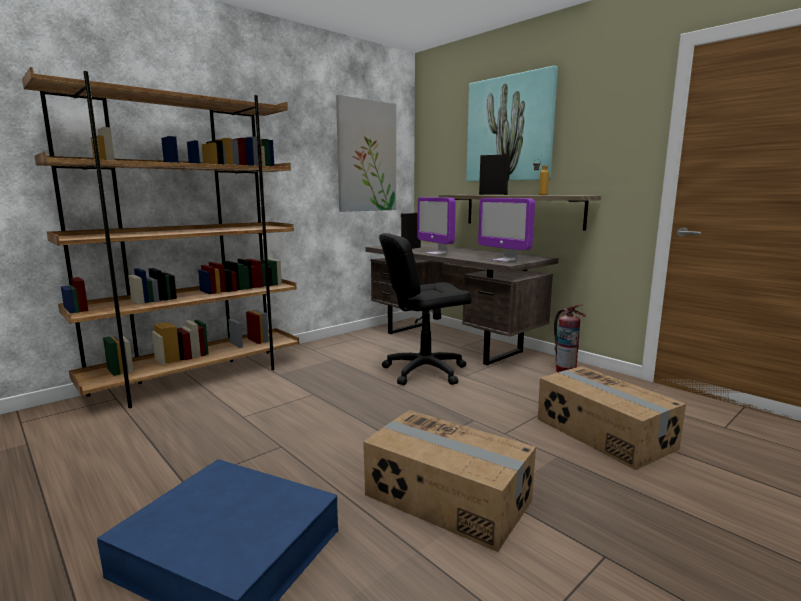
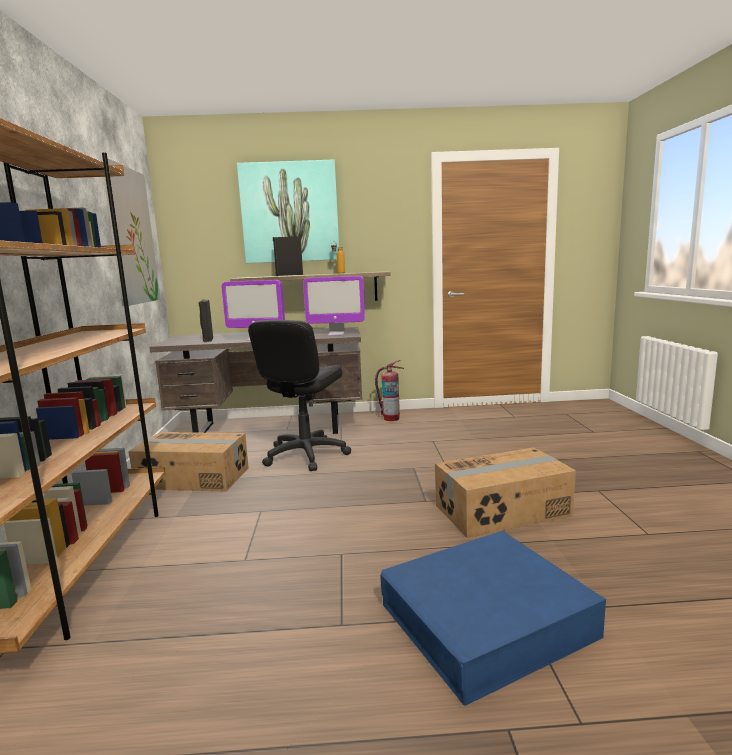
camera: 50 degrees left, 0 degrees up
(603, 433) = (483, 442): cardboard box -> cardboard box (193, 478)

